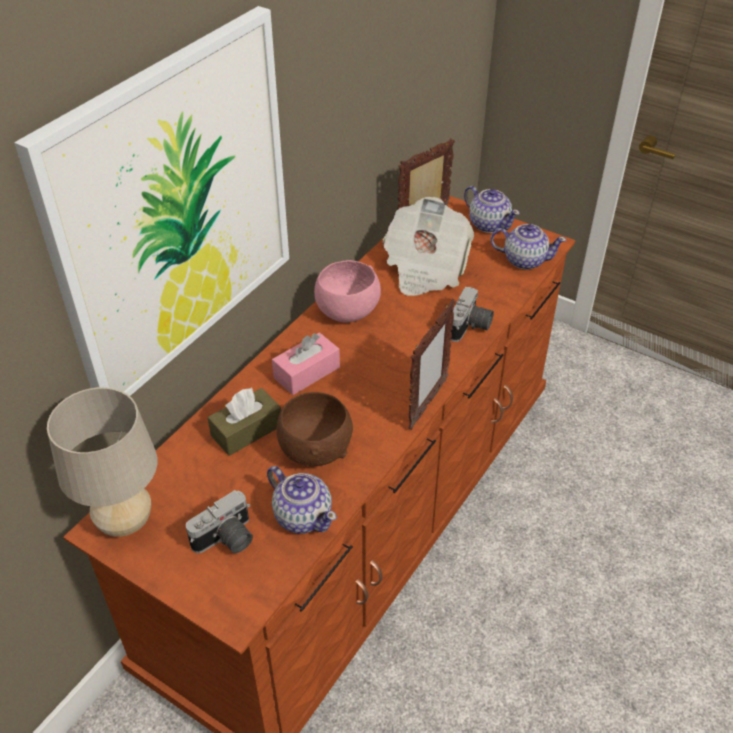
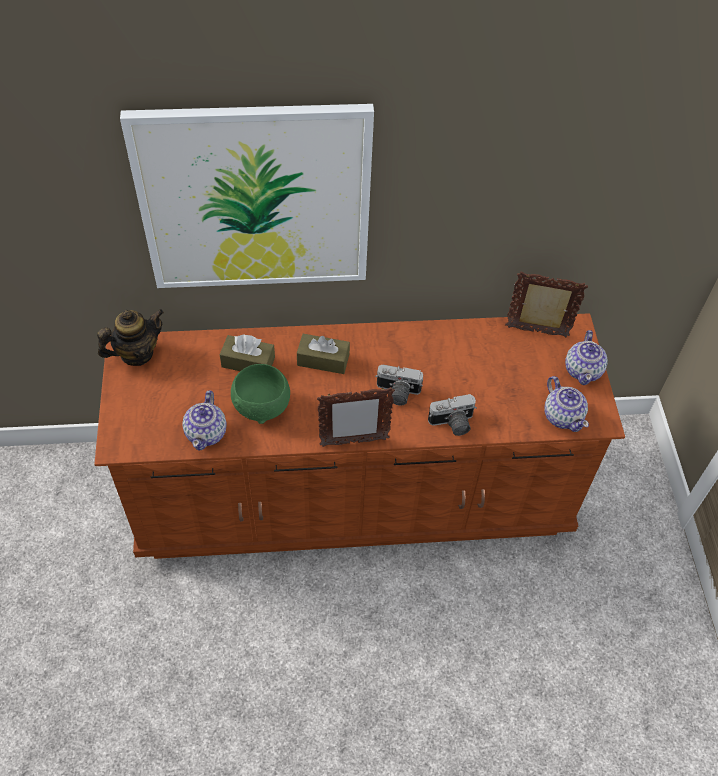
camera: 50 degrees right, 10 degrees up
(125, 522) = (136, 353): beige table lamp -> teapot
(226, 540) = (160, 408): camera -> camera (397, 393)
(307, 372) = (323, 360): pink tissue box -> brown tissue box
(316, 449) = (262, 406): brown bowl -> green bowl
(346, 312) = (399, 345): pink bowl -> none
(425, 268) = (490, 361): newspaper -> none

